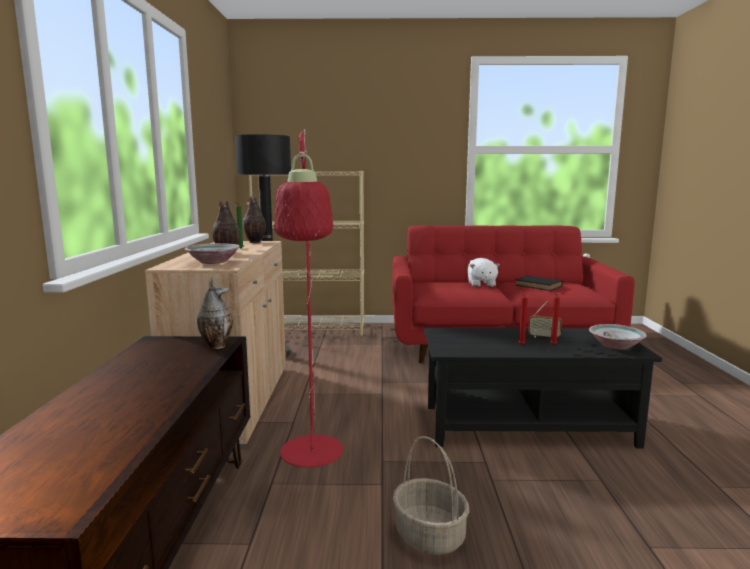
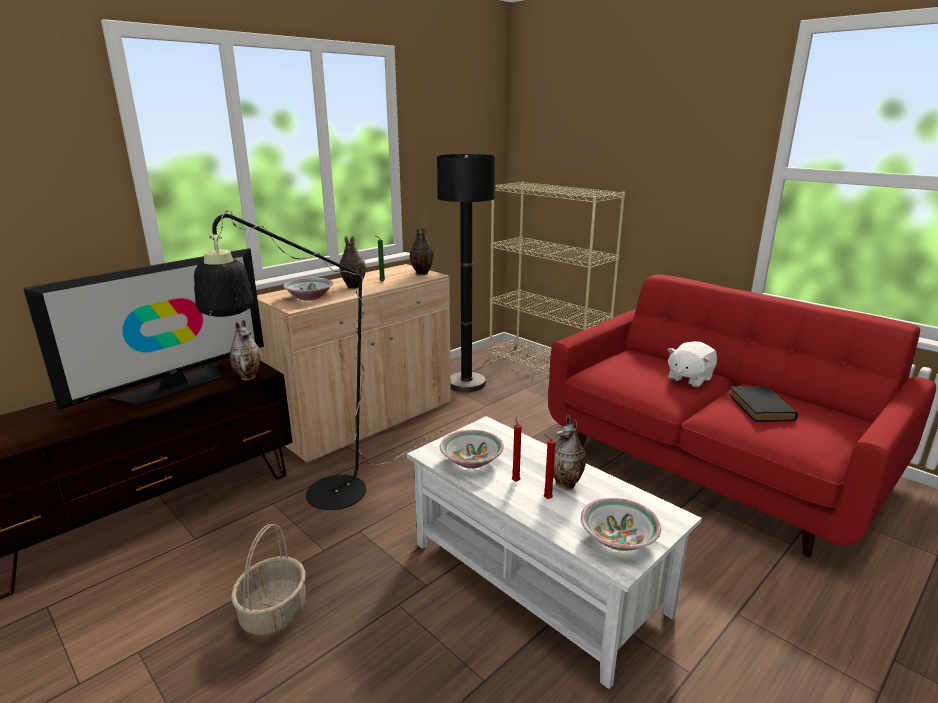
camera: 45 degrees right, 10 degrees up
(152, 372) = (174, 386): none -> television
(312, 459) = (323, 500): red floor lamp -> black floor lamp
(476, 346) = (472, 460): none -> bowl
(527, 425) = (537, 577): black coffee table -> white coffee table
(544, 337) = (566, 484): radio -> vase

